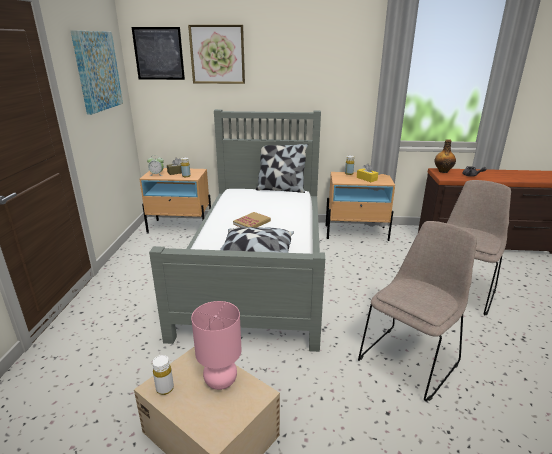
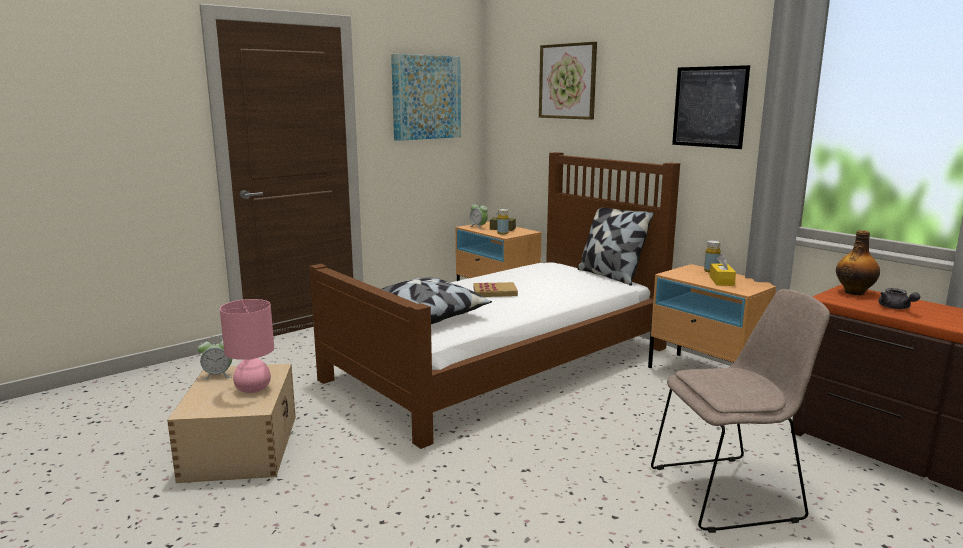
camera: 45 degrees right, 10 degrees down
(158, 53) = (512, 81): picture -> picture (709, 107)
(165, 388) = (218, 375): white bottle -> alarm clock
(258, 268) = (503, 363): grey bed -> brown bed
(410, 359) = (497, 505): beige chair -> none

